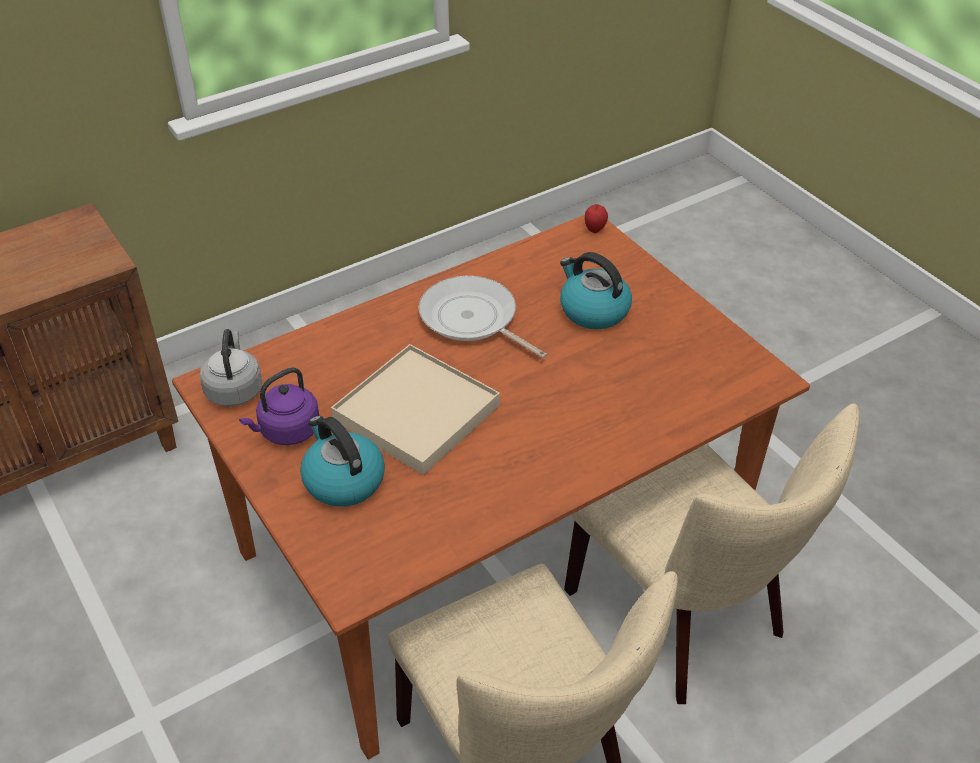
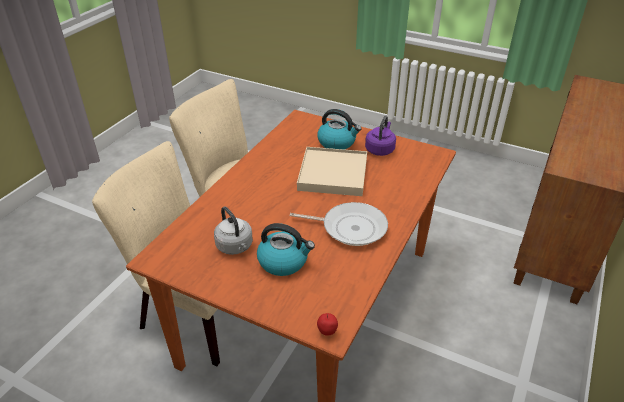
camera: 150 degrees right, 5 degrees down
(234, 389) = (423, 155): grey kettle -> grey kettle (235, 247)

